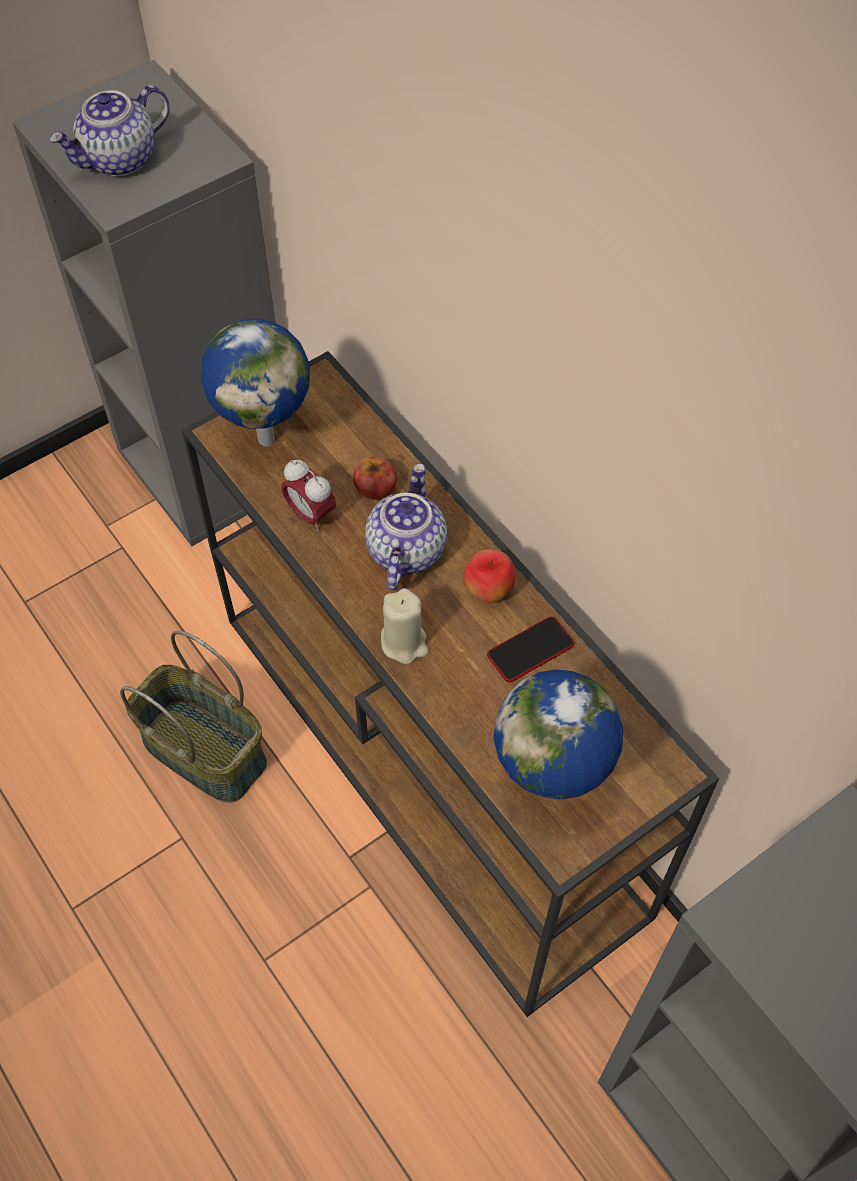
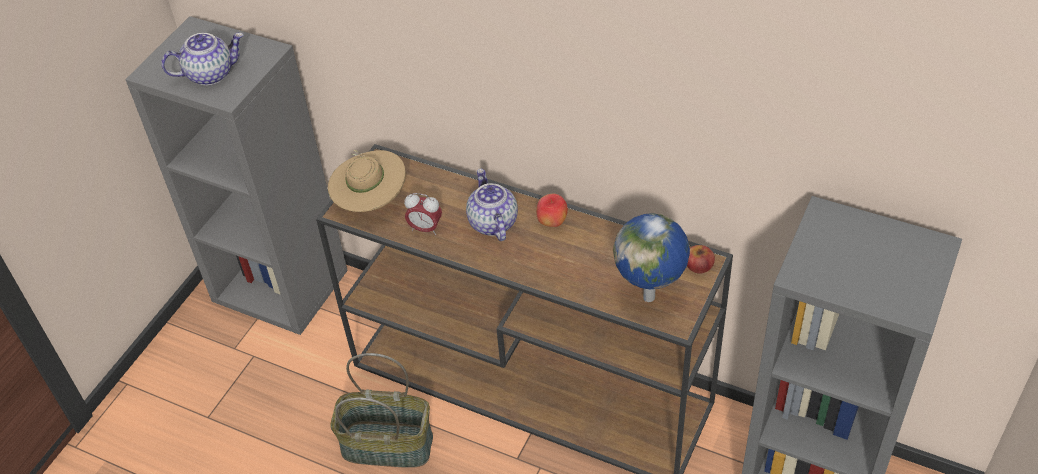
camera: 25 degrees left, 10 degrees down
(119, 160) = (210, 73): teapot -> teapot turned 135 degrees counterclockwise
(267, 437) = (371, 201): globe -> beige hat
(375, 487) = (452, 199): apple -> apple (699, 265)
(404, 642) = (524, 267): beige candle -> none
(530, 650) = (595, 240): phone -> none

